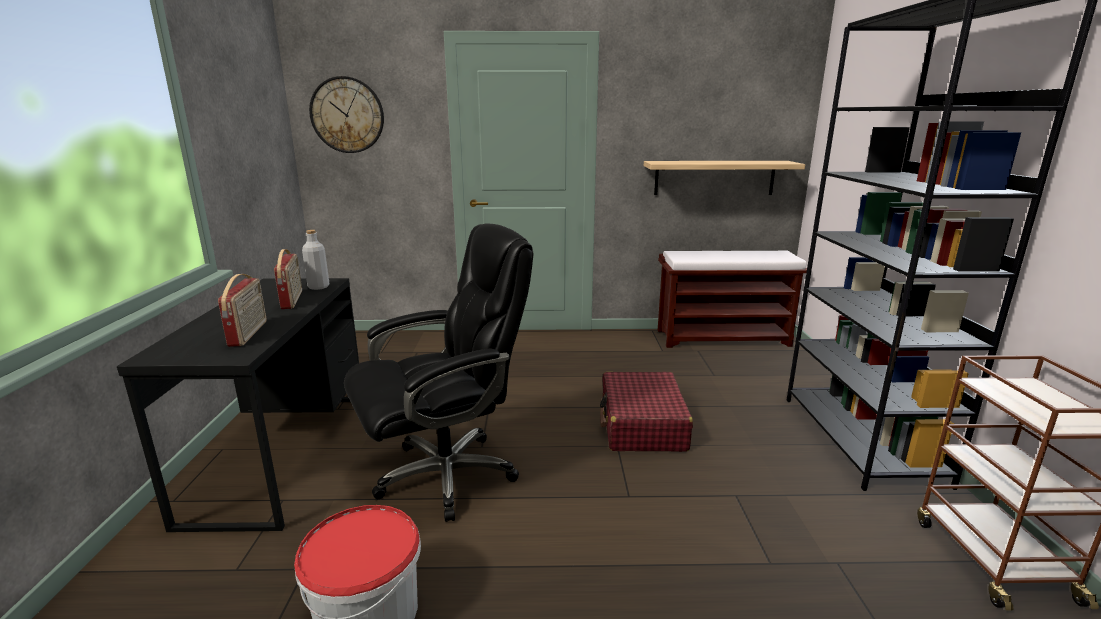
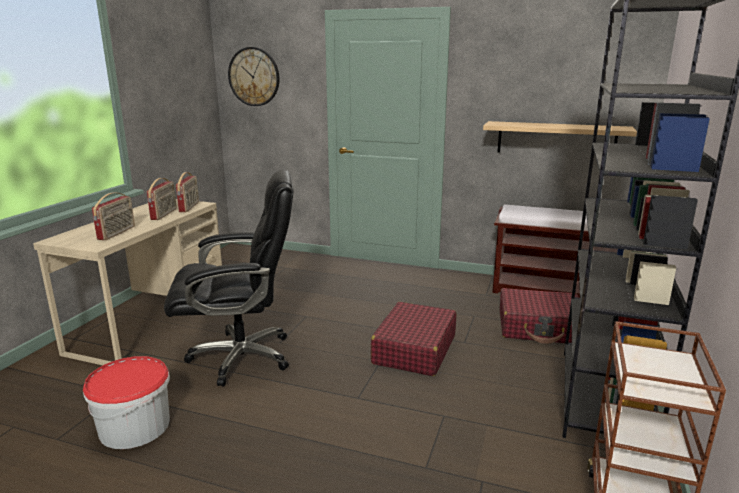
camera: 20 degrees right, 0 degrees up
(284, 453) = (151, 322): black desk -> beige desk
(318, 287) = (189, 207): grey bottle -> radio
(742, 377) = (539, 328): none -> red suitcase

